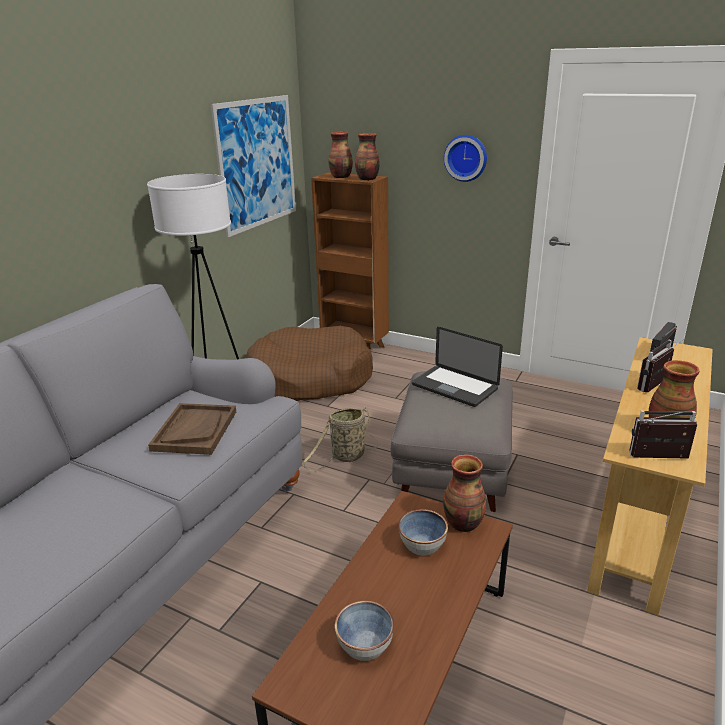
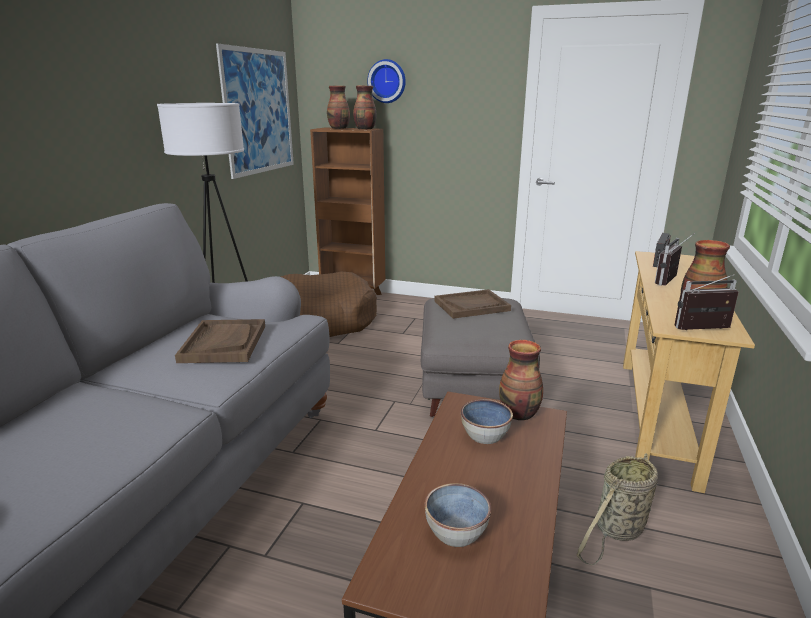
camera: 10 degrees left, 5 degrees down
(346, 457) = (366, 384): basket -> basket (617, 531)
(454, 387) = (471, 306): laptop -> brown tray
(466, 157) = (457, 108): wall clock -> wall clock (387, 81)

